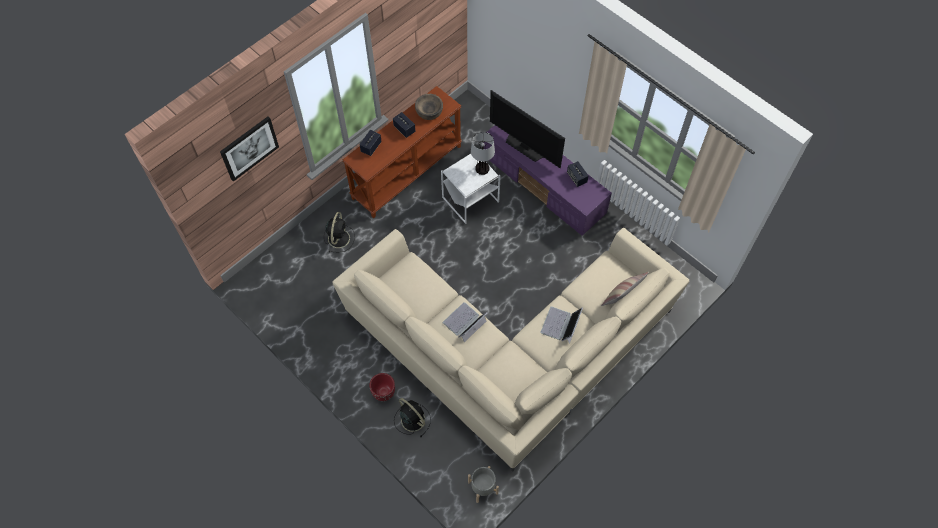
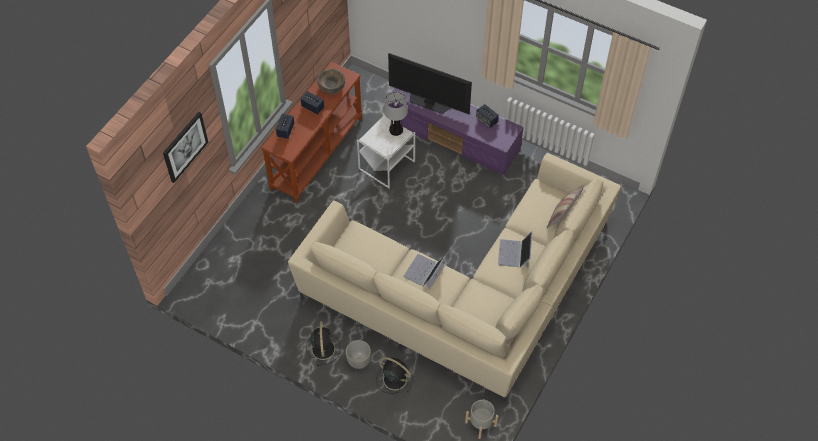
camera: 15 degrees left, 5 degrees down
(339, 237) = (269, 228): black fan -> black fan (323, 348)
(383, 393) = (358, 361): red planter -> grey planter

